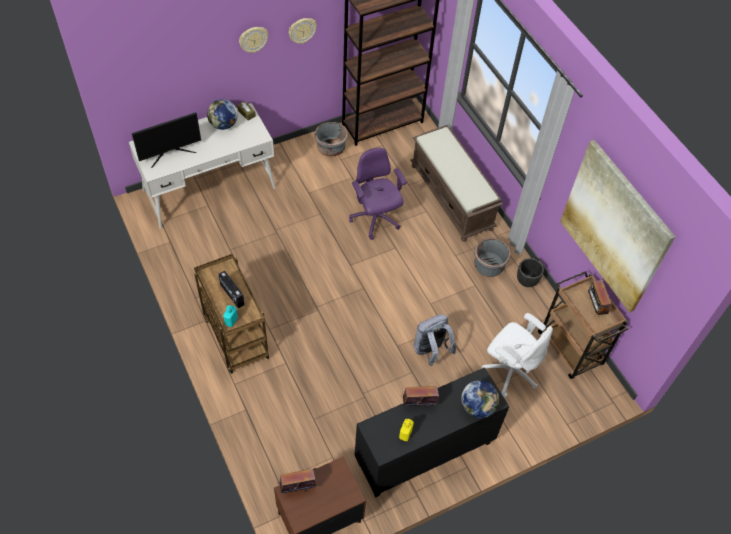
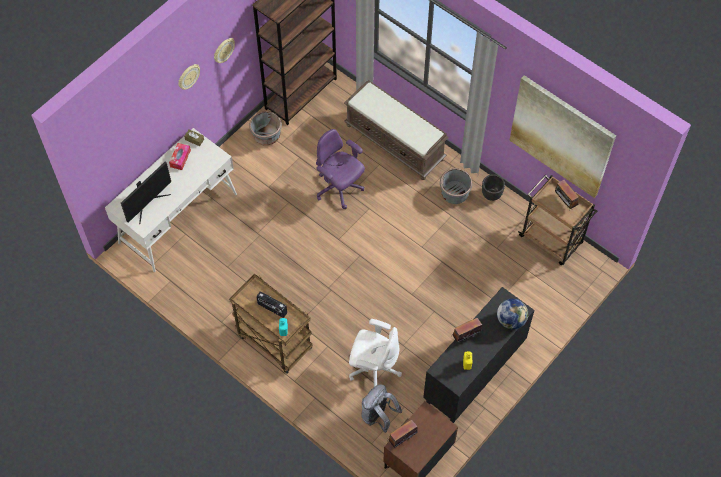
camera: 20 degrees left, 5 degrees up
(223, 125) = (180, 158): globe -> tissue box
(431, 351) = (441, 287): grey backpack -> grey backpack (378, 416)
(509, 371) = (511, 278): white office chair -> white office chair (374, 369)

